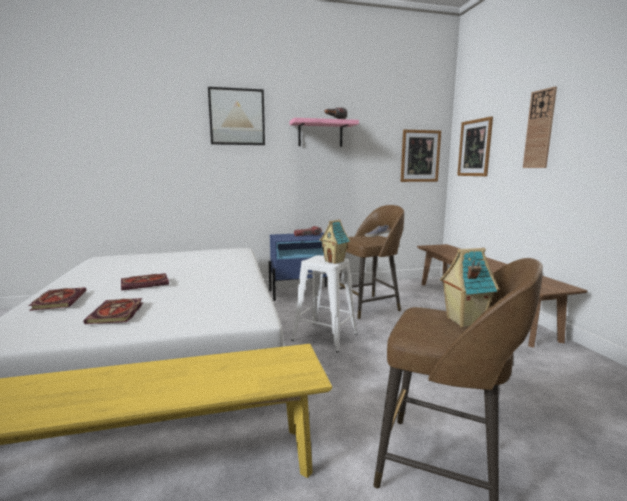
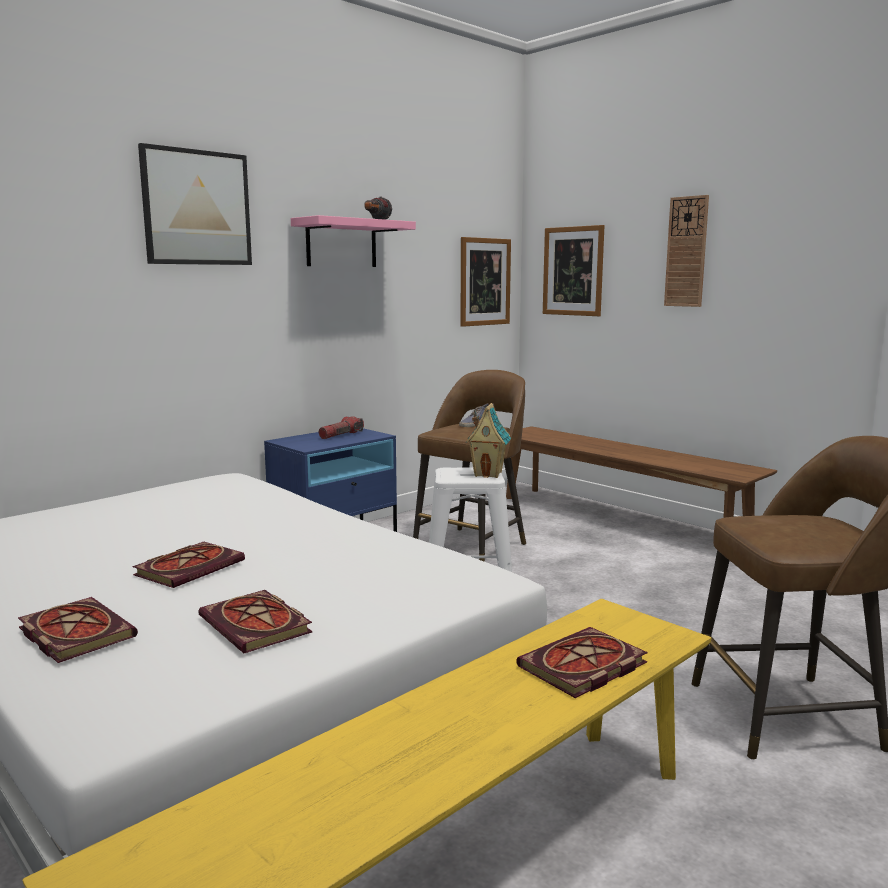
camera: 30 degrees left, 0 degrees up
(222, 379) = (582, 667): none -> book
(463, 321) = (807, 522): toy house -> none

